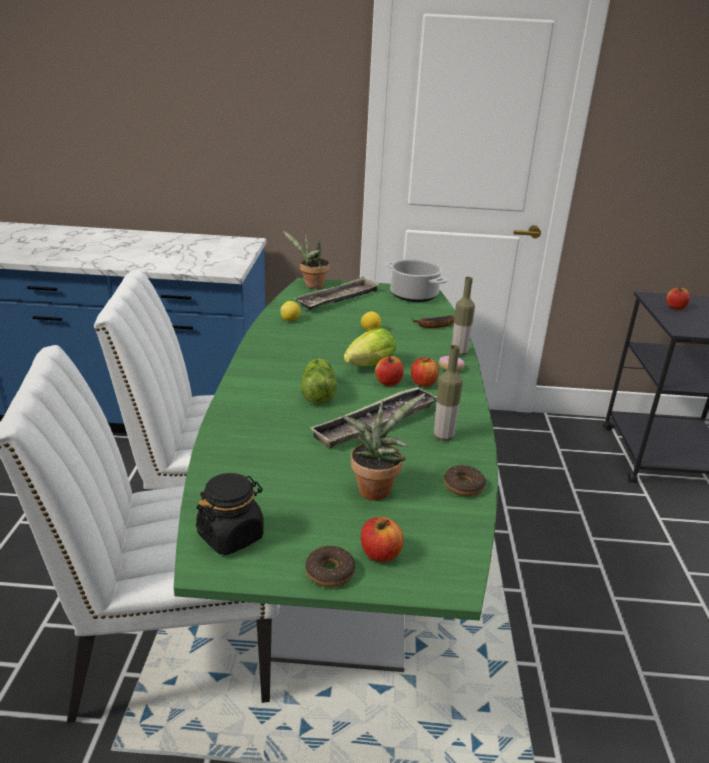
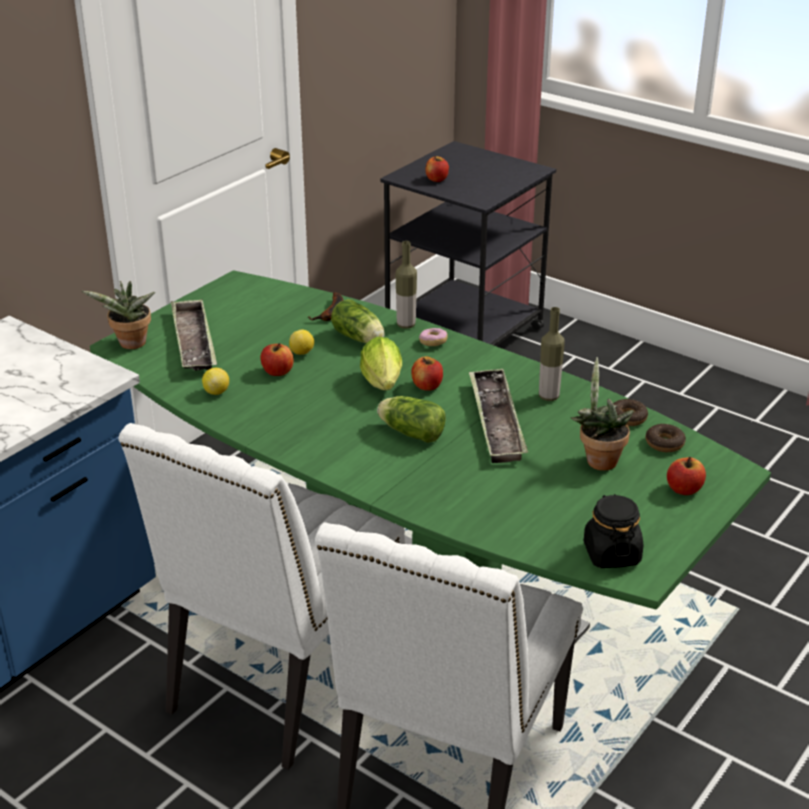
camera: 55 degrees left, 5 degrees up
(330, 572) = (690, 520): donut -> donut (664, 443)
(413, 295) = (241, 293): cooking pot -> none
(416, 343) = (360, 339): none -> lettuce
(423, 383) = (447, 368): apple -> apple (277, 372)

